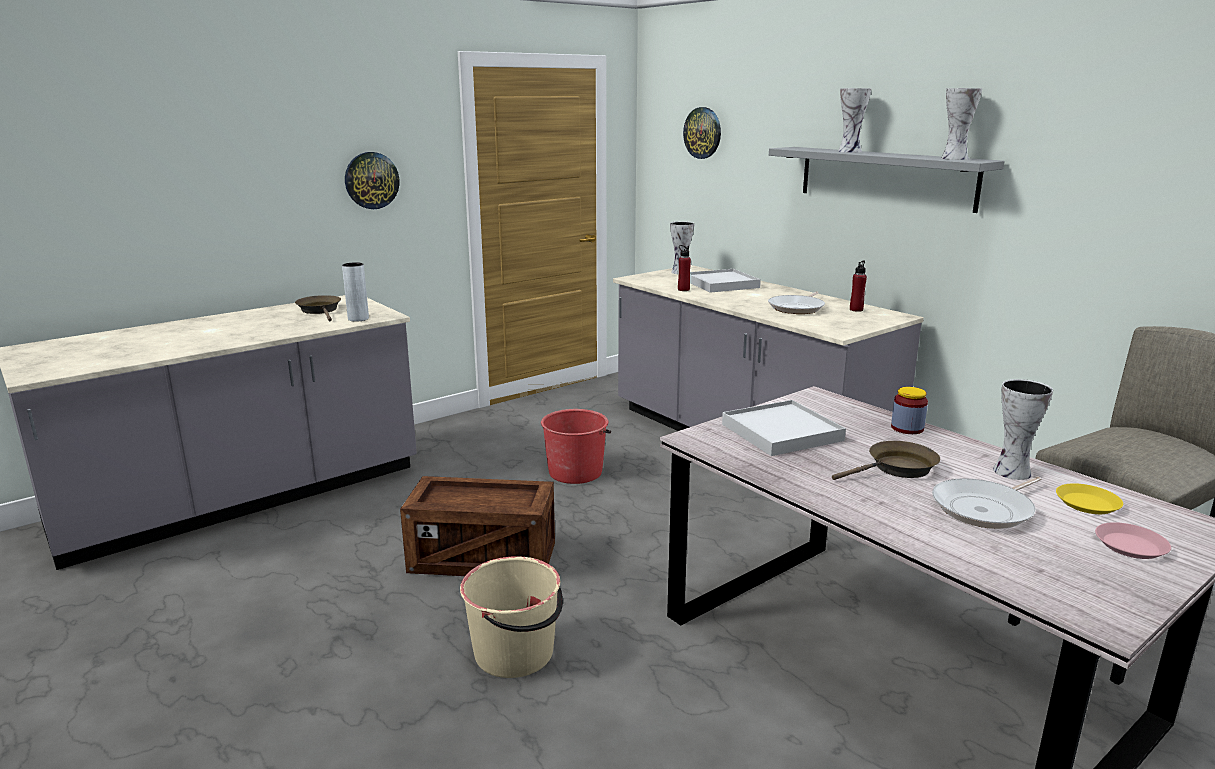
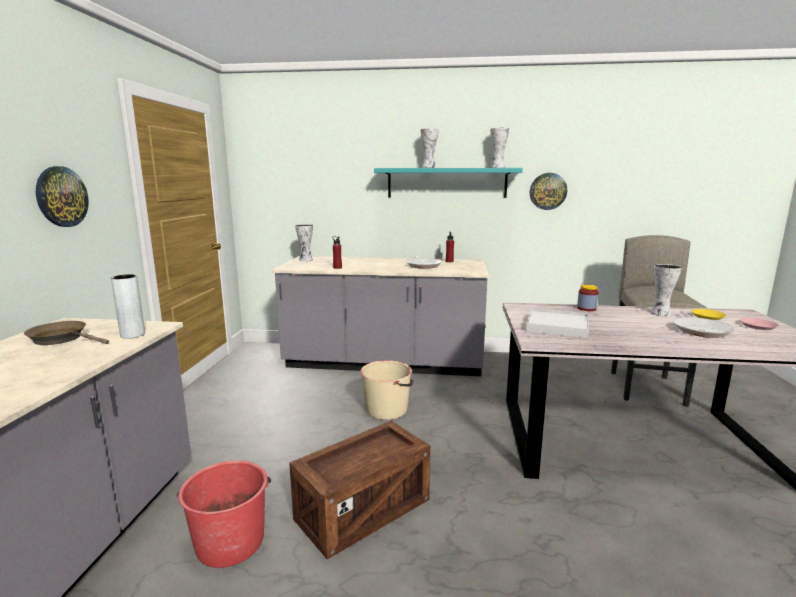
camera: 45 degrees left, 5 degrees down
(515, 653) = (502, 561): beige bucket -> beige bucket (387, 410)
(575, 472) = (320, 419): red bucket -> red bucket (230, 542)
(703, 133) = (297, 163): wall clock -> wall clock (548, 191)
(722, 284) = (349, 262): white tray -> none
(885, 177) = (446, 183): grey shelf -> turquoise shelf
(897, 468) = (635, 325): brown frying pan -> none

